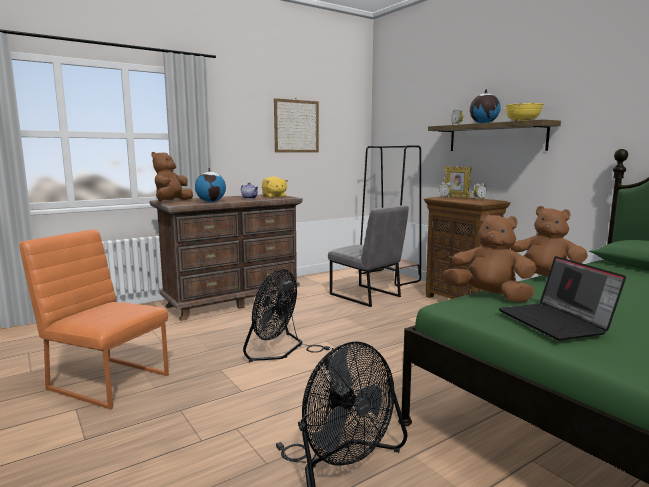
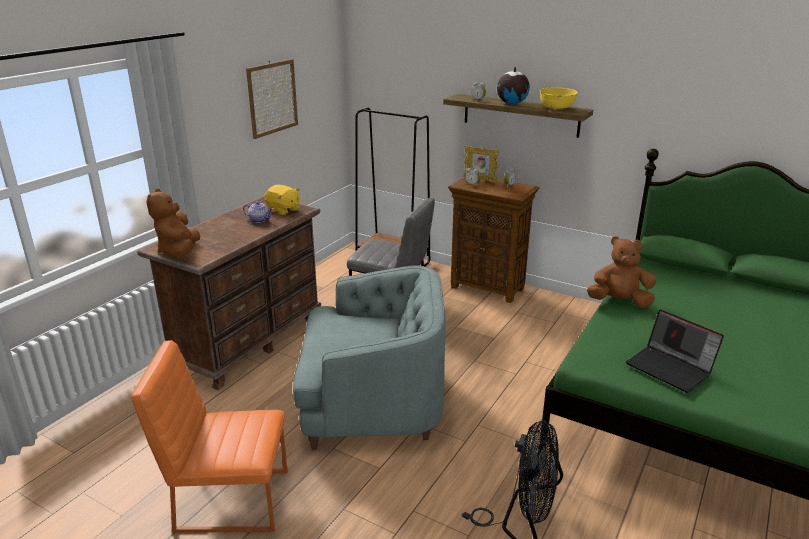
camera: 25 degrees left, 15 degrees up
(211, 201) = (229, 242): globe -> none
(284, 348) = (372, 401): black fan -> grey armchair
(489, 296) = (600, 341): brown plush toy -> none

